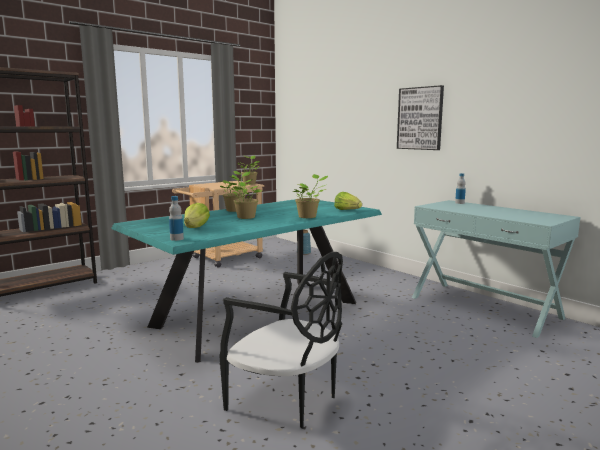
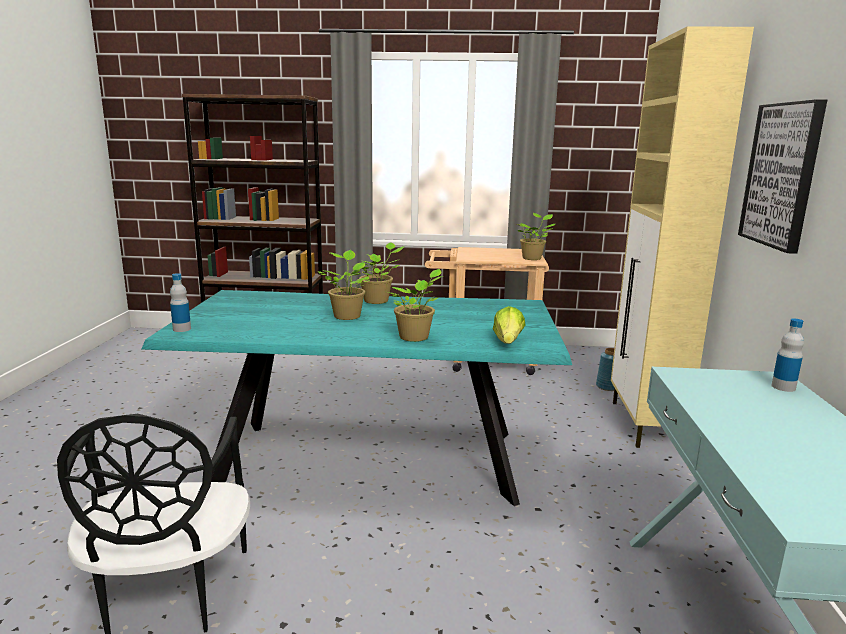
camera: 45 degrees right, 5 degrees up
(196, 227) = (250, 318): lettuce -> none
(345, 262) = (644, 425): none -> beige cabinet

